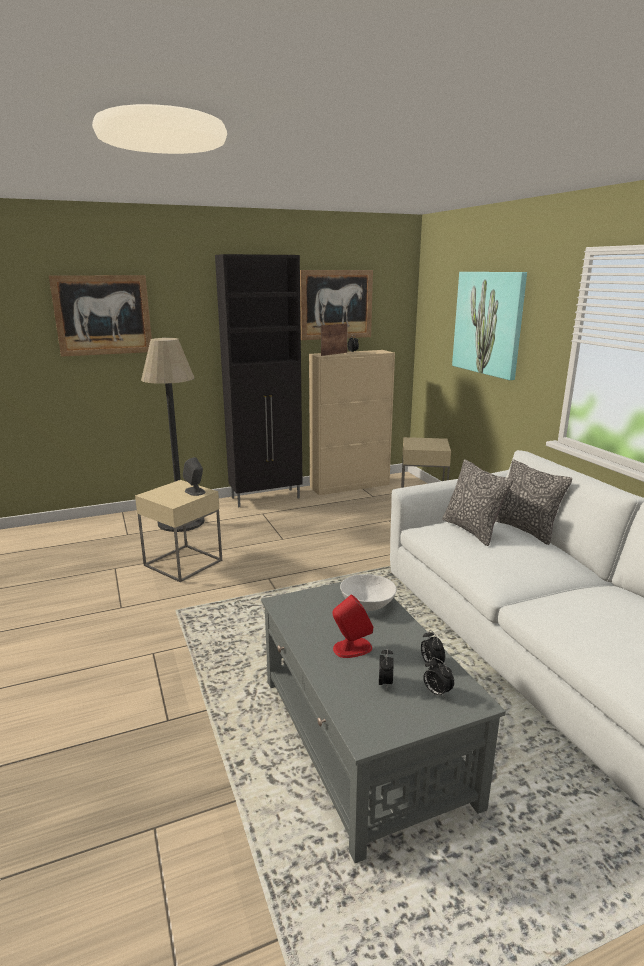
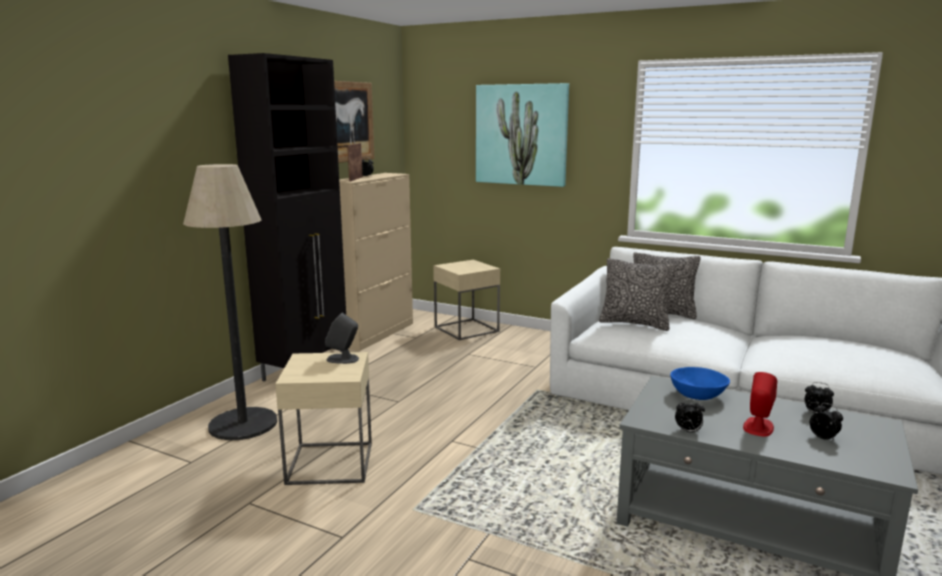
camera: 40 degrees left, 5 degrees down
(103, 315) = (92, 136): picture -> none
(367, 605) = (698, 395): white bowl -> blue bowl
(436, 692) = (856, 428): alarm clock -> alarm clock (688, 432)

